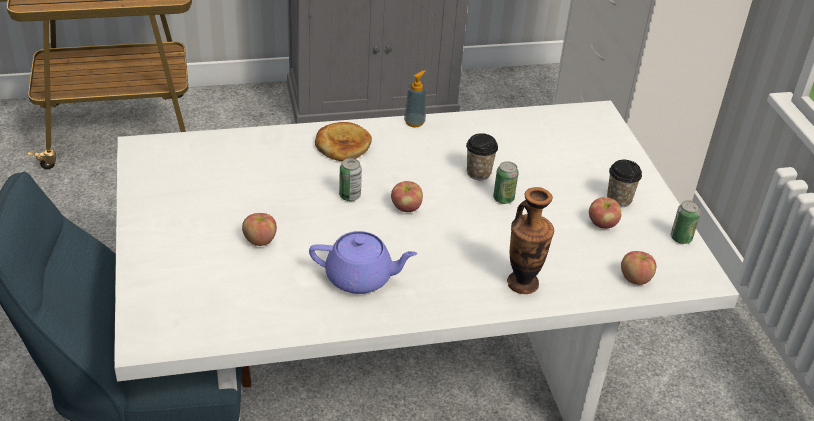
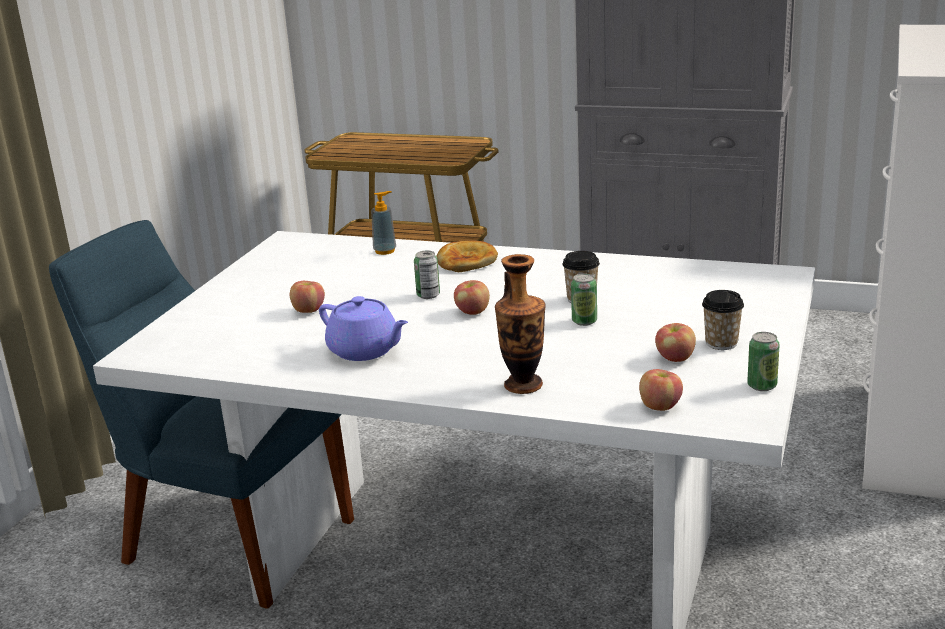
camera: 35 degrees right, 15 degrees down
(414, 122) = (560, 255): soap dispenser -> soap dispenser (385, 251)

